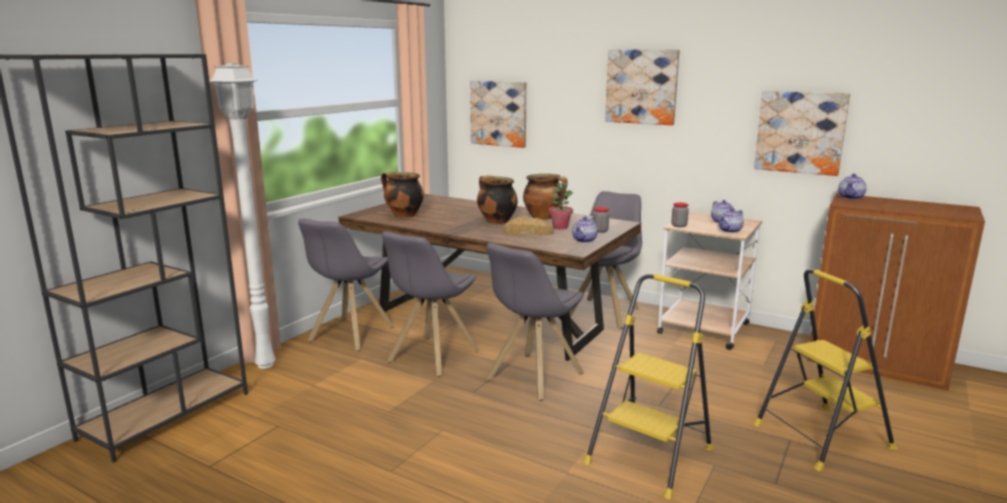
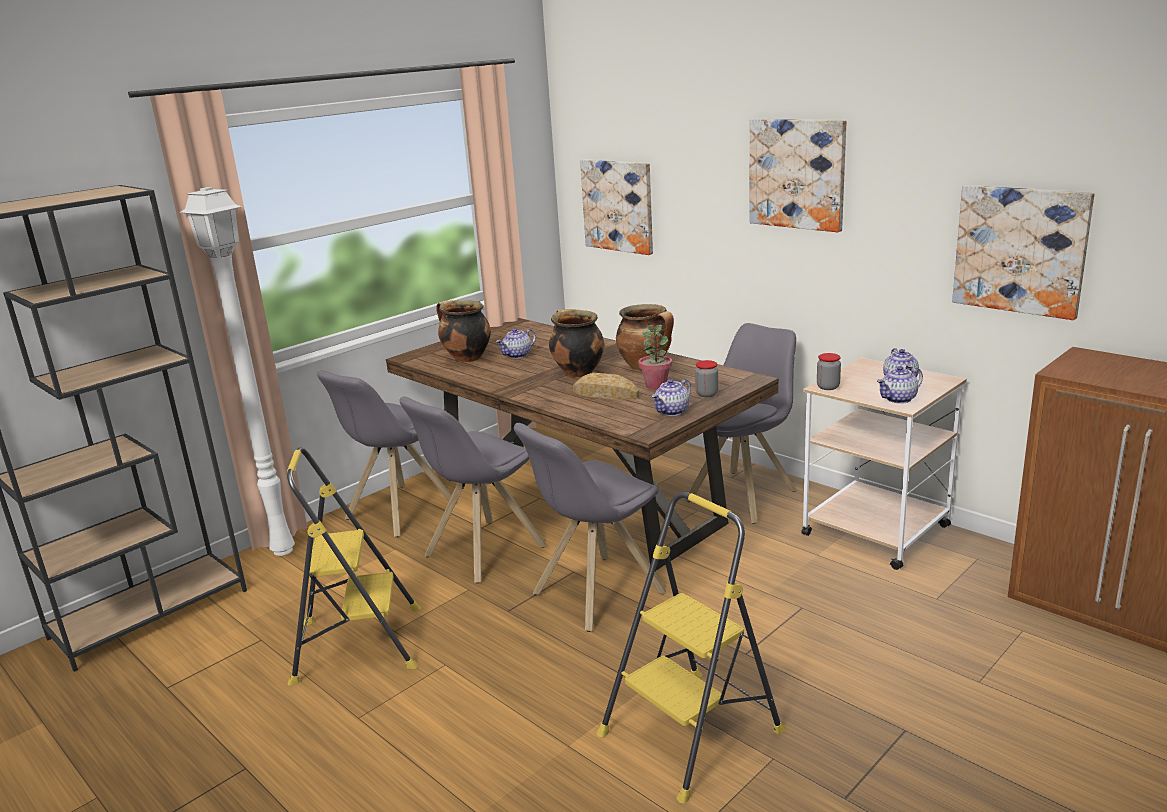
camera: 15 degrees right, 5 degrees up
(819, 436) = (954, 728): yellow step ladder -> yellow step ladder (353, 644)
(851, 197) = (1086, 358): teapot -> teapot (517, 355)

